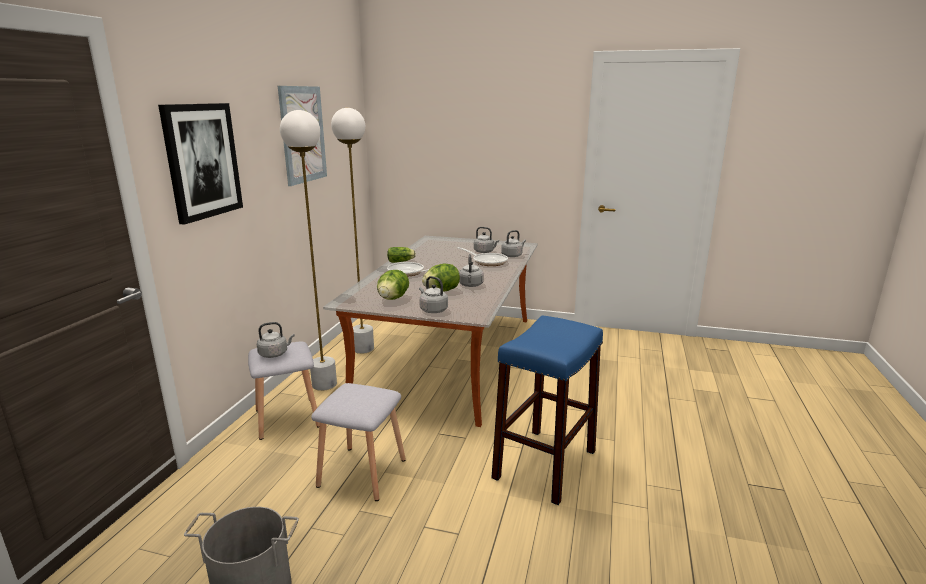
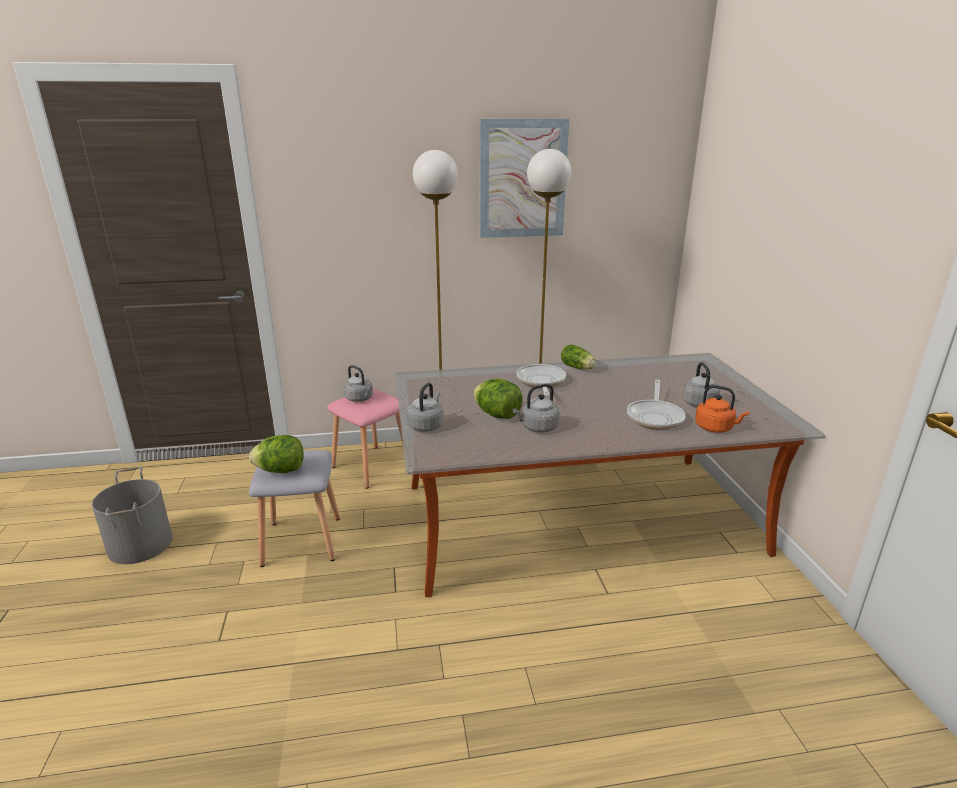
camera: 65 degrees right, 5 degrees up
(202, 161) = (341, 195): picture -> none
(286, 417) = (372, 465): grey stool -> pink stool
(393, 298) = (444, 396): lettuce -> lettuce (281, 470)
(512, 255) = (716, 428): grey kettle -> orange kettle
(545, 464) = (368, 683): blue stool -> none

